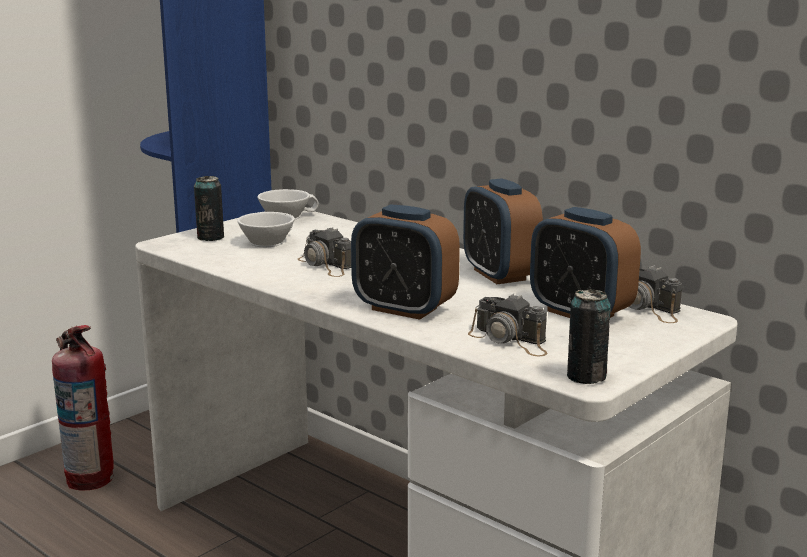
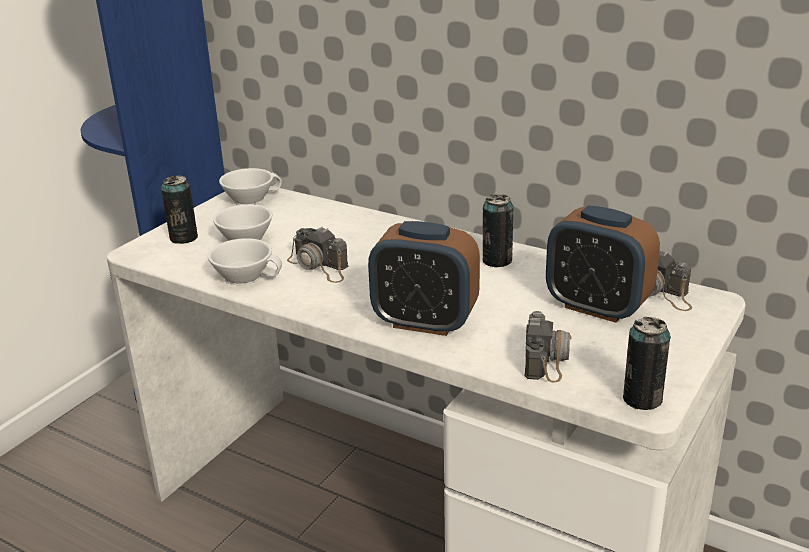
camera: 10 degrees left, 10 degrees up
(90, 478) = (78, 472): fire extinguisher -> none
(254, 265) = (246, 275): none -> white cup
(499, 275) = (497, 260): alarm clock -> can
(510, 340) = (548, 355): camera -> camera turned 105 degrees counterclockwise

